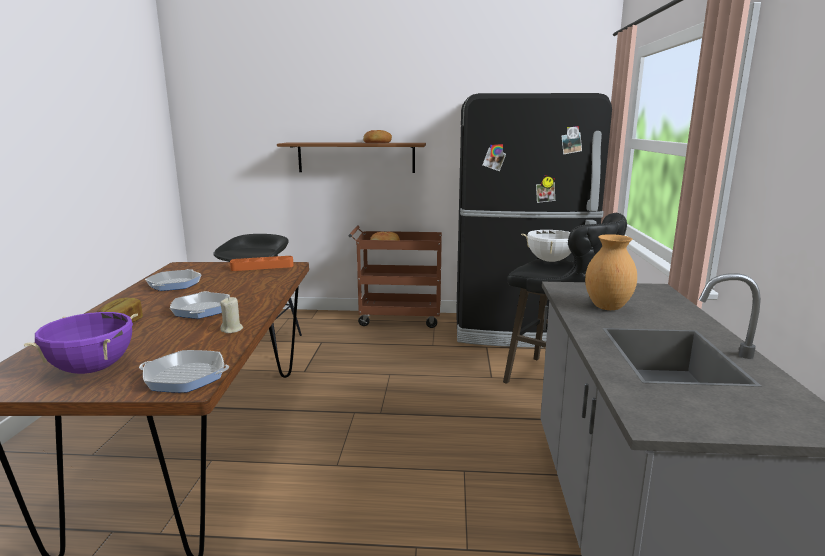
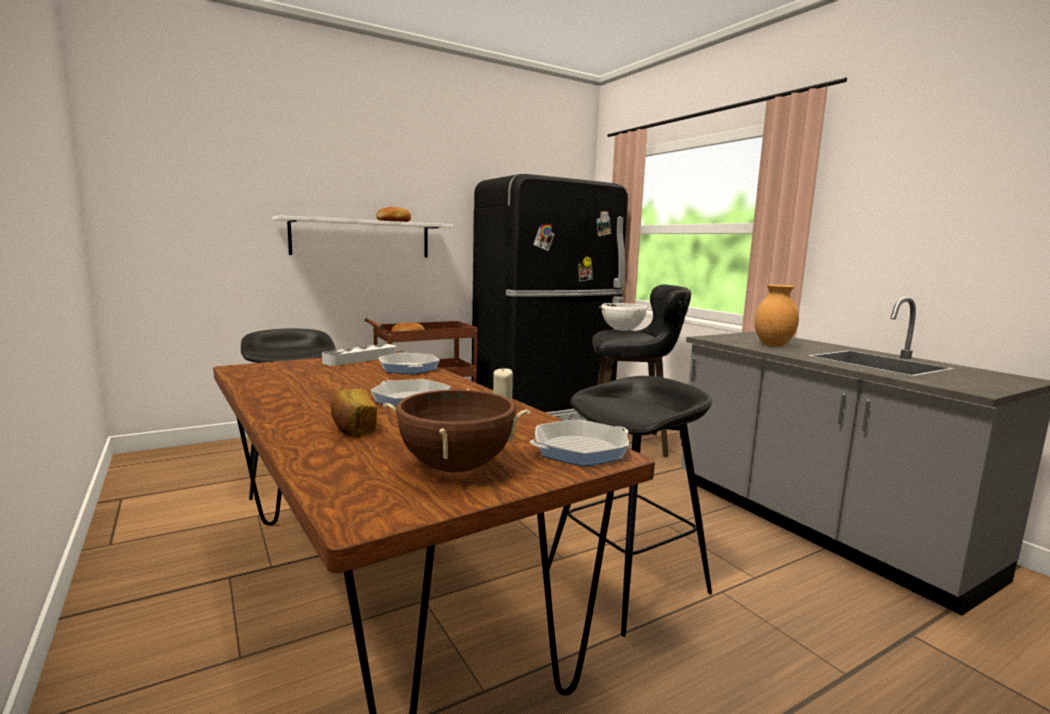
camera: 35 degrees left, 5 degrees down
(92, 369) = (455, 467): purple cooking pot -> brown cooking pot
(174, 284) = (295, 384): frying pan -> frying pan (408, 368)
(262, 267) = (360, 359): orange tray -> grey tray
(353, 504) = (627, 582): none -> black stool
(356, 157) = (361, 238): brown shelf -> white shelf

